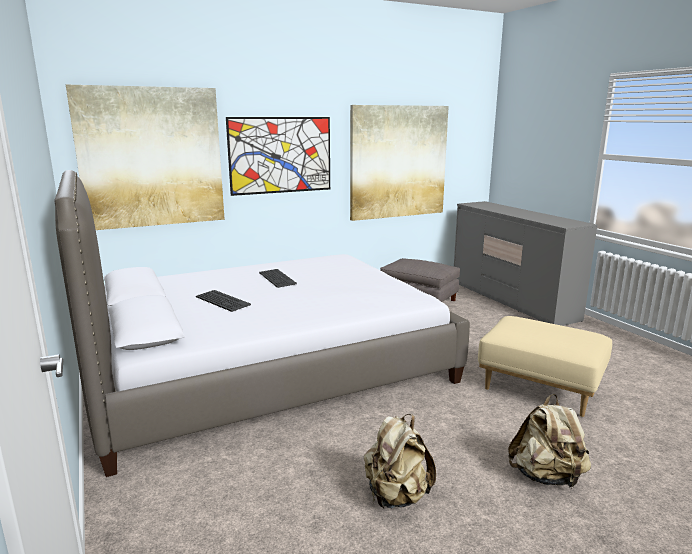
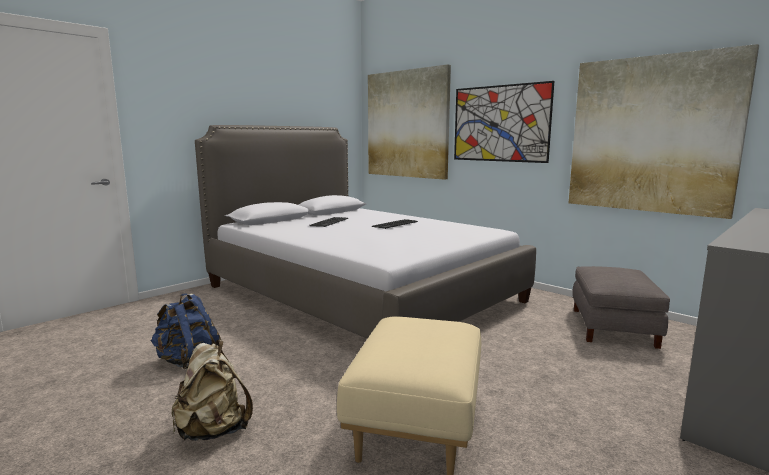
camera: 70 degrees right, 5 degrees down
(396, 496) = (187, 361): beige backpack -> blue backpack

